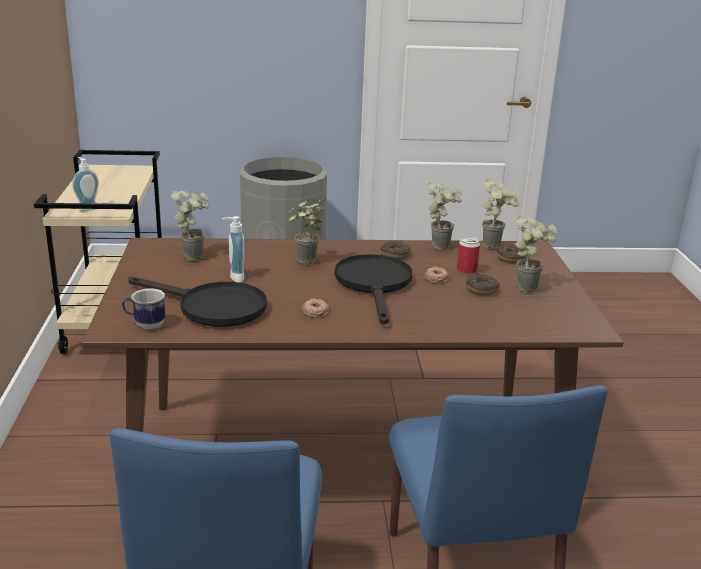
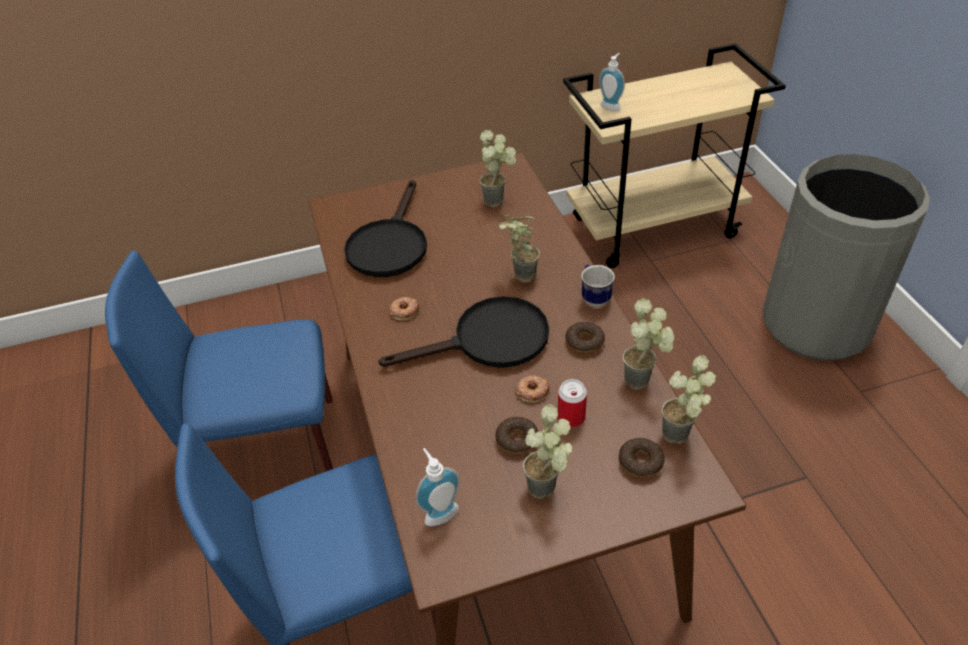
camera: 80 degrees right, 20 degrees up
(145, 325) = (343, 219): mug -> mug (594, 297)
(234, 278) = (459, 239): soap dispenser -> soap dispenser (439, 512)

